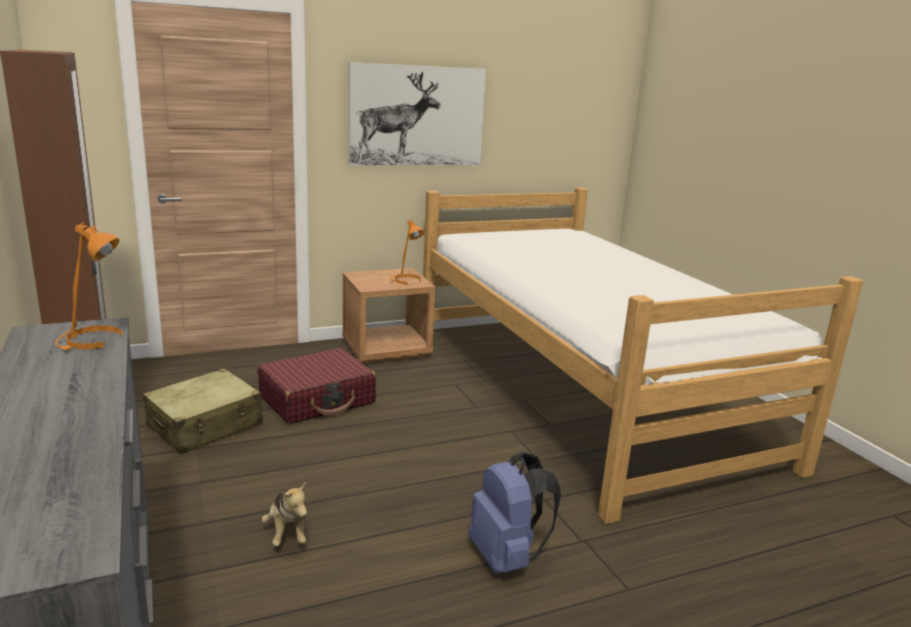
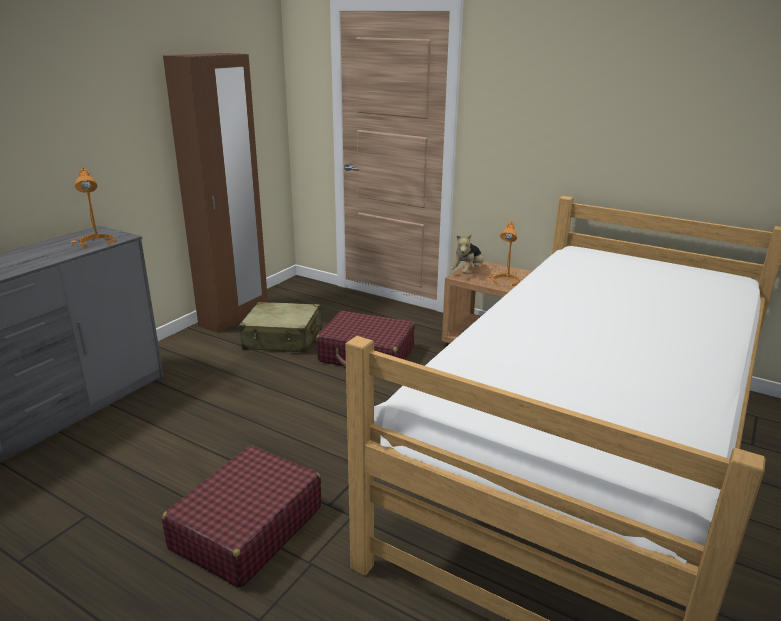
camera: 55 degrees right, 5 degrees up
(287, 533) = (194, 422): plush toy -> plush toy (467, 271)
(417, 116) = (564, 114): picture -> none
(507, 557) = (247, 528): blue backpack -> red suitcase

